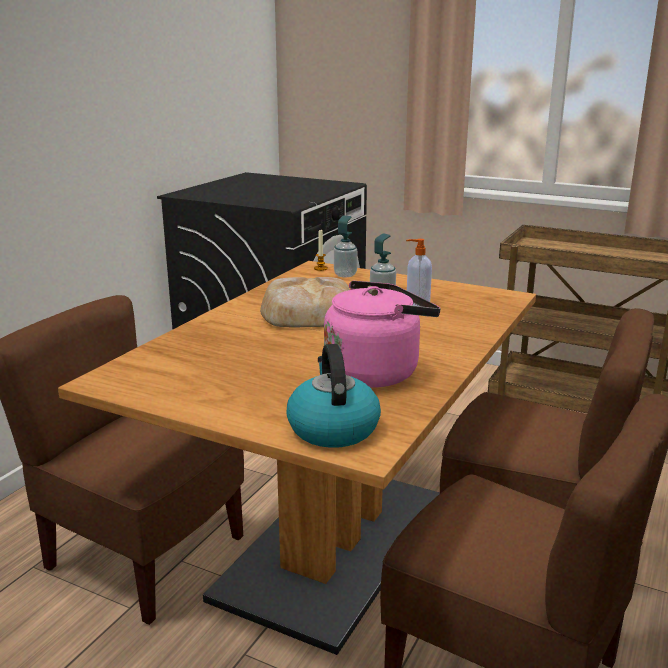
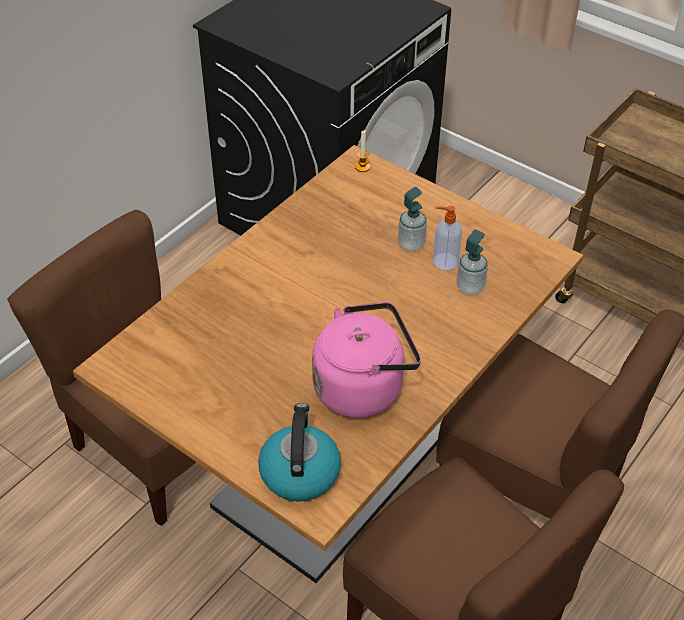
camera: 10 degrees right, 25 degrees up
(307, 312) = (325, 265): bread -> none
(345, 275) = (386, 185): soap dispenser -> soap dispenser (470, 287)

